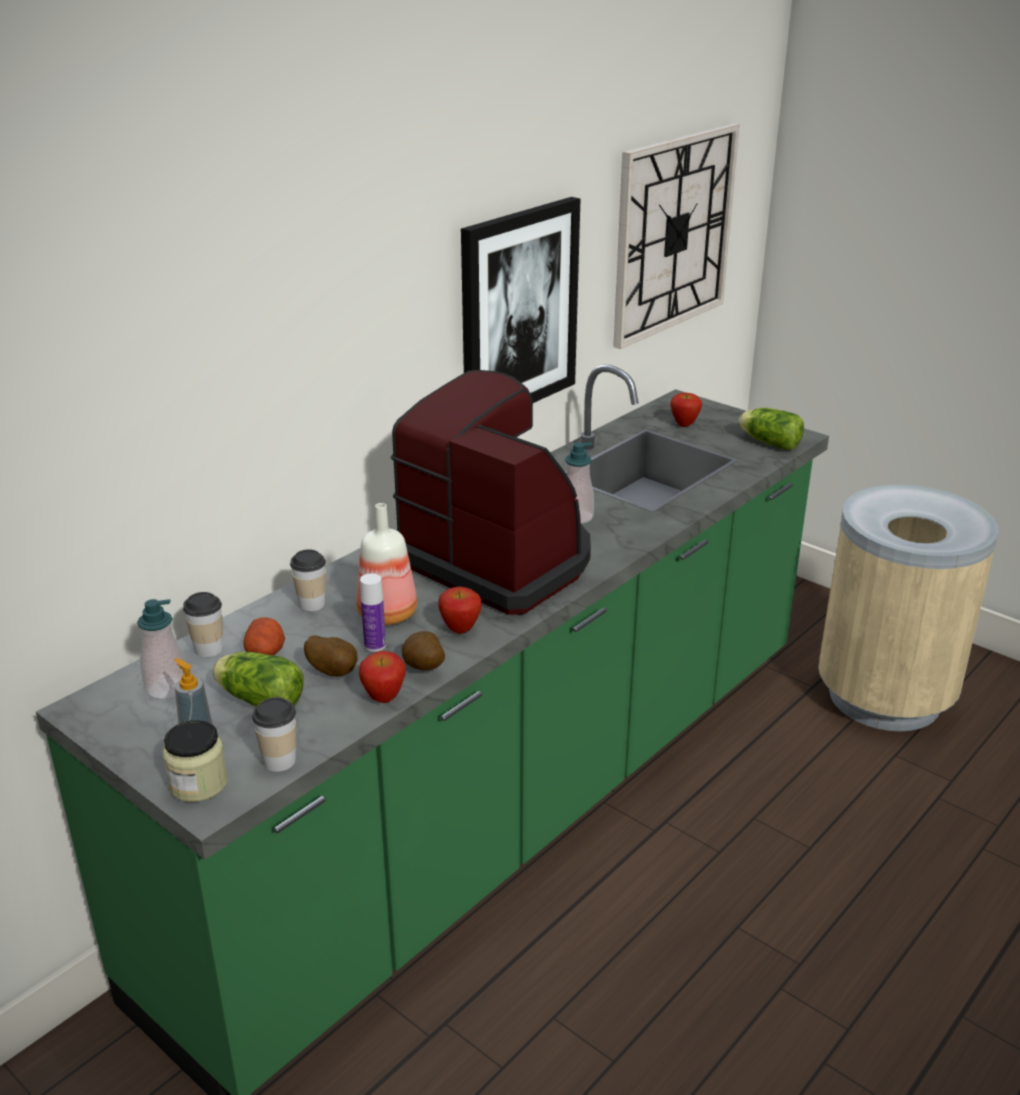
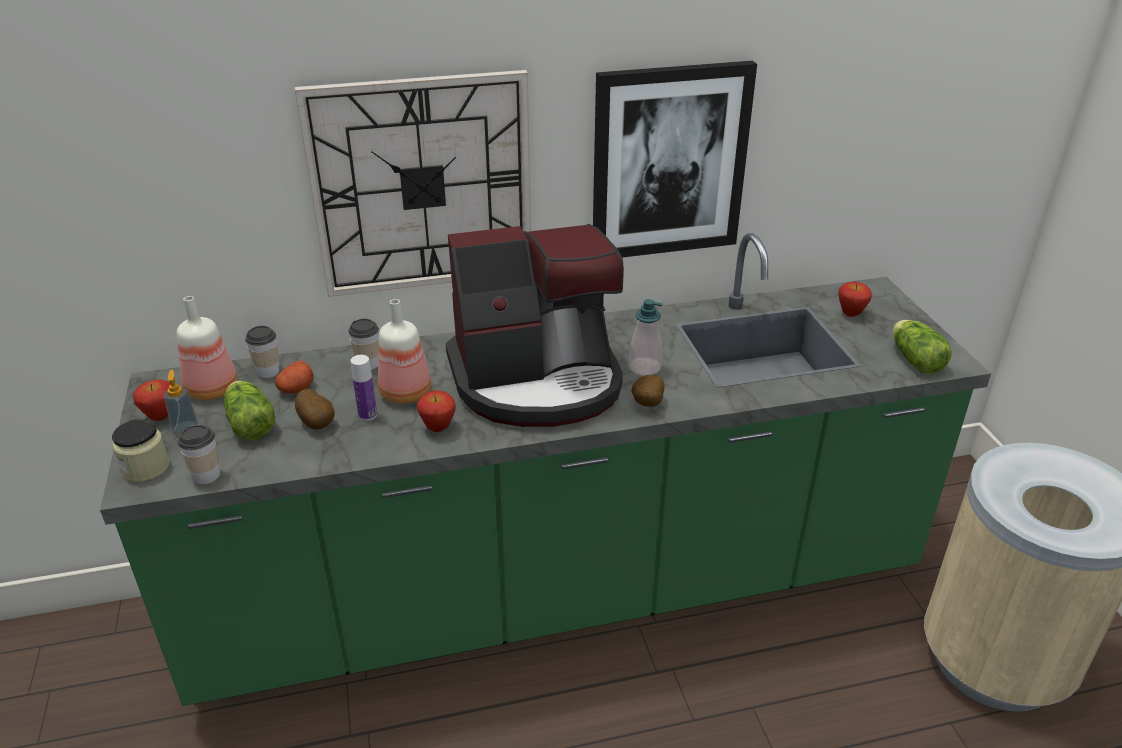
camera: 35 degrees right, 5 degrees up
(166, 687) = (212, 389): soap dispenser -> bottle
(383, 698) = (322, 460): apple -> apple (160, 417)
(423, 669) = (374, 449): potato -> potato (646, 405)
(498, 559) = (538, 380): coffee machine -> coffee machine turned 90 degrees clockwise
(673, 234) = (907, 118): wall clock -> wall clock (422, 185)

